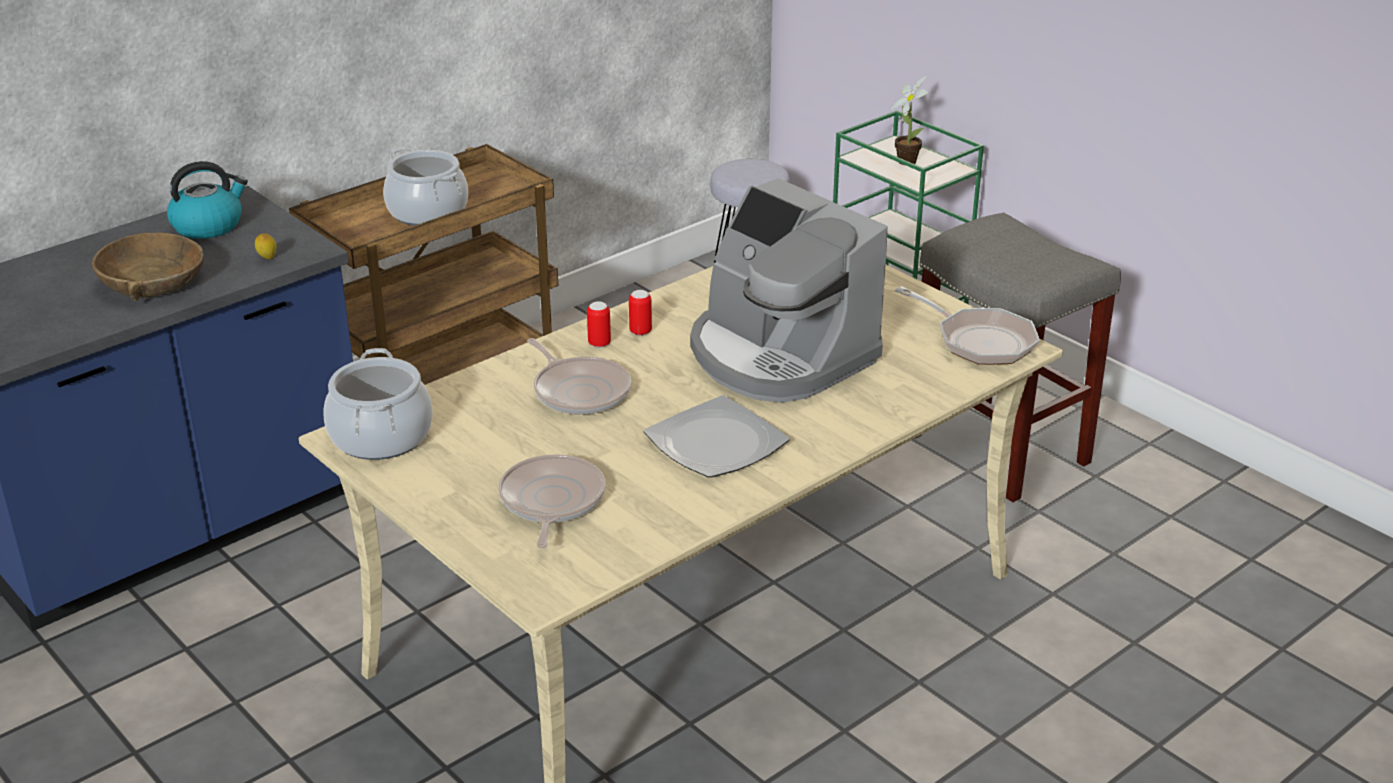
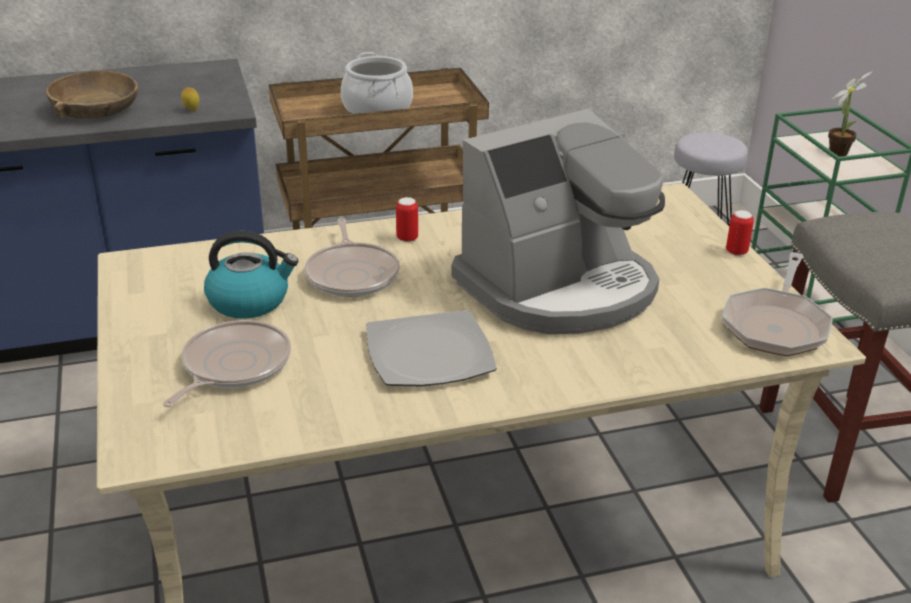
camera: 25 degrees right, 0 degrees up
(208, 225) = (178, 79): kettle -> kettle (250, 301)
(380, 436) = (156, 270): cooking pot -> none
(640, 332) = (452, 237): can -> can (736, 252)
(779, 355) = (559, 288): coffee machine -> coffee machine turned 105 degrees counterclockwise
(979, 341) = (776, 324): frying pan -> frying pan turned 45 degrees clockwise

